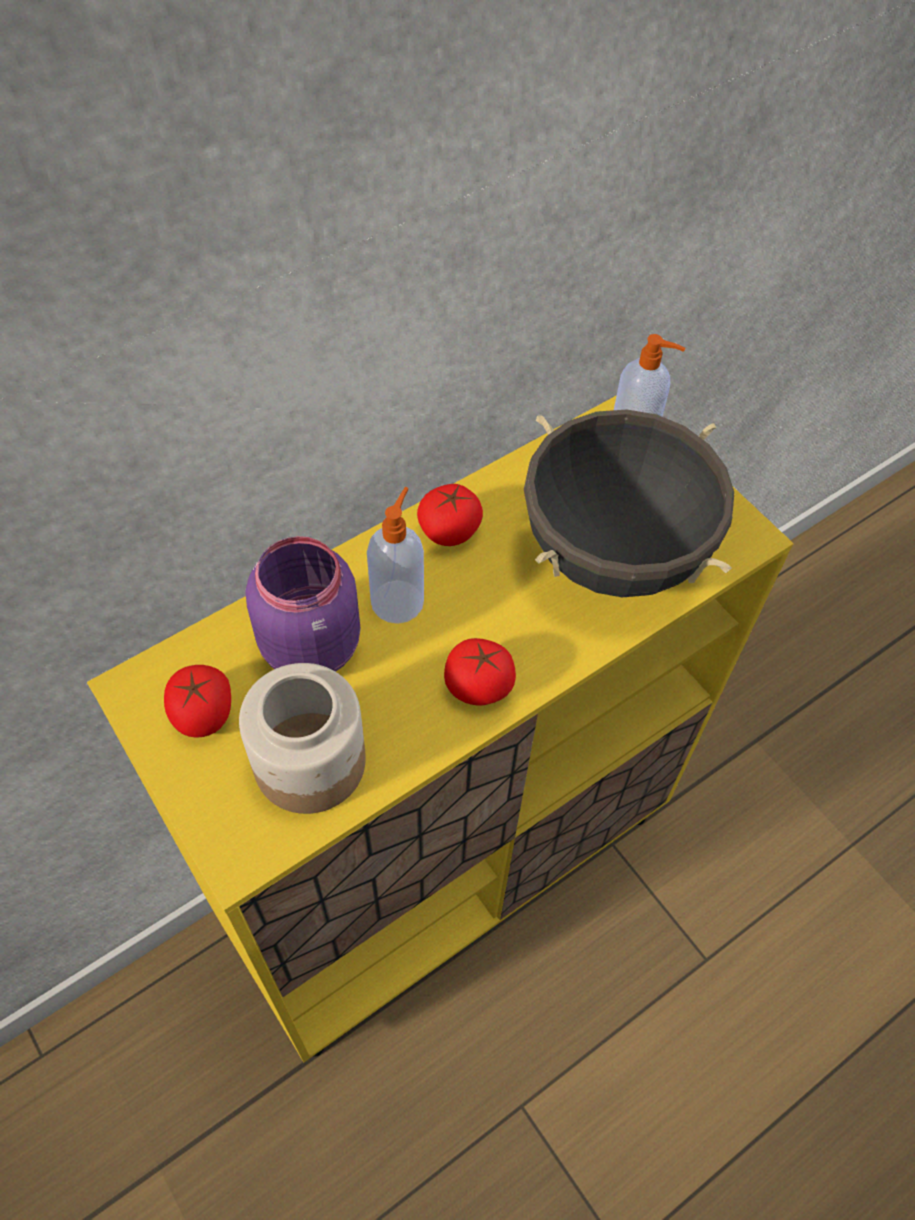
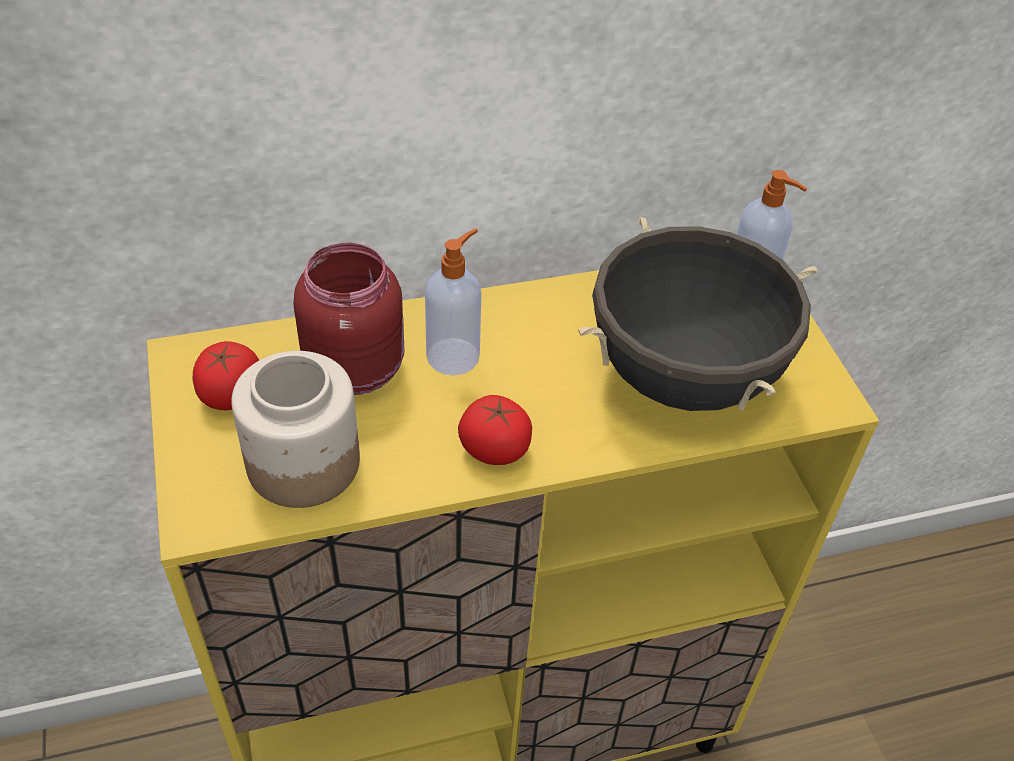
camera: 20 degrees right, 10 degrees down
(311, 643) = (356, 367): purple jar -> red jar
(449, 530) = (532, 313): tomato -> none

